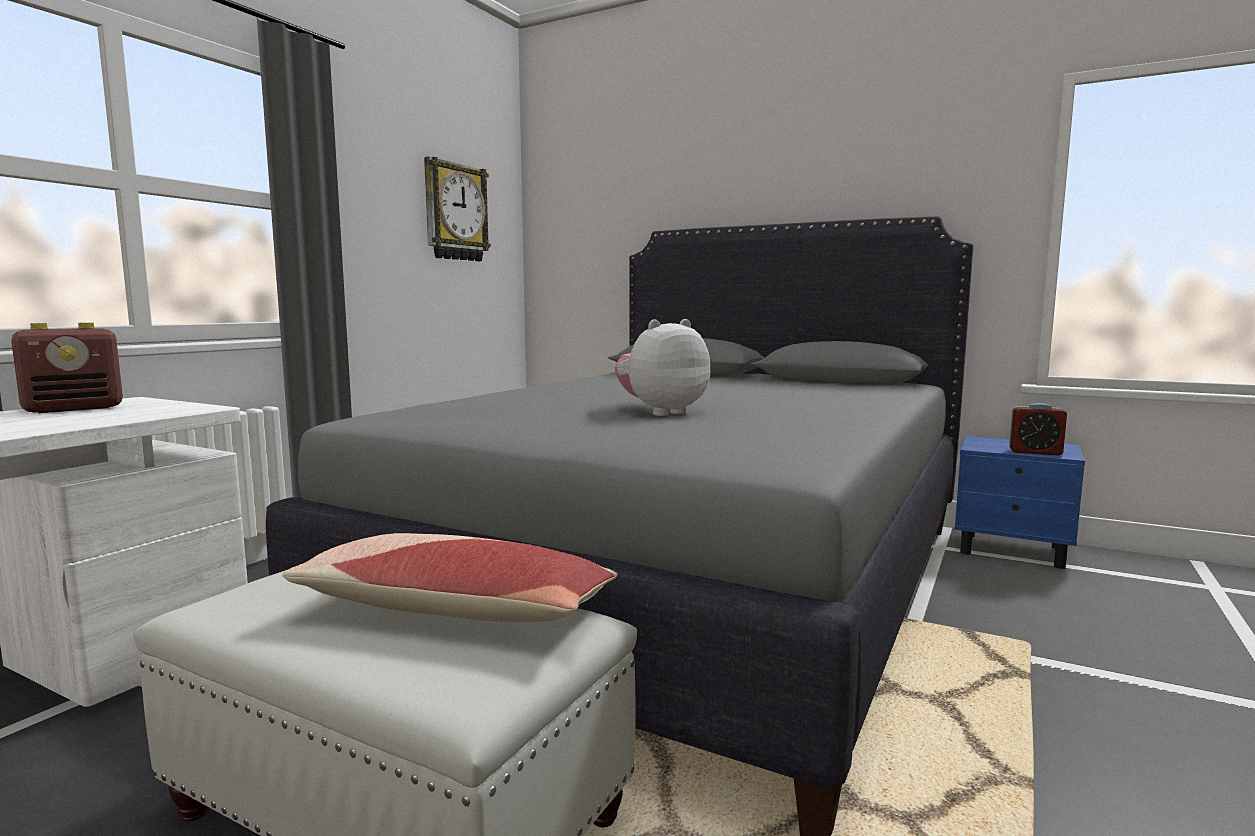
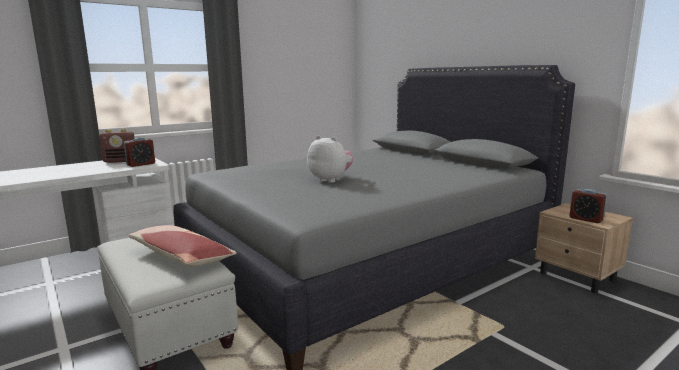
camera: 25 degrees right, 5 degrees up
(157, 411) = (141, 164): none -> alarm clock
(455, 212) = (311, 60): wall clock -> none
(661, 412) = (331, 180): plush toy -> plush toy turned 45 degrees clockwise
(1013, 550) = (578, 277): blue nightstand -> beige nightstand

